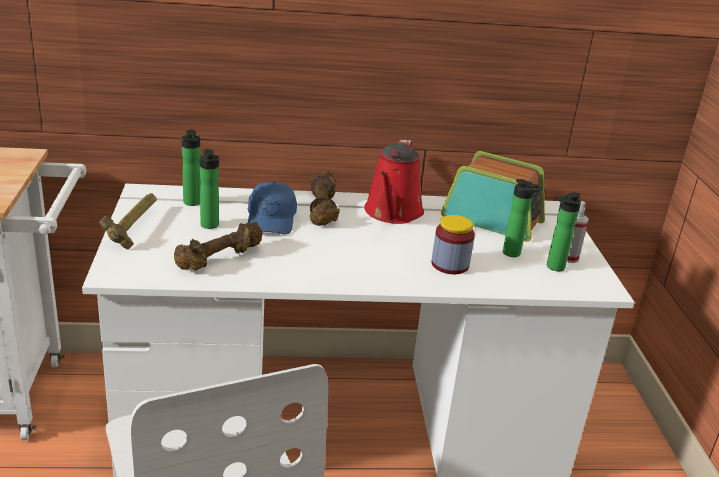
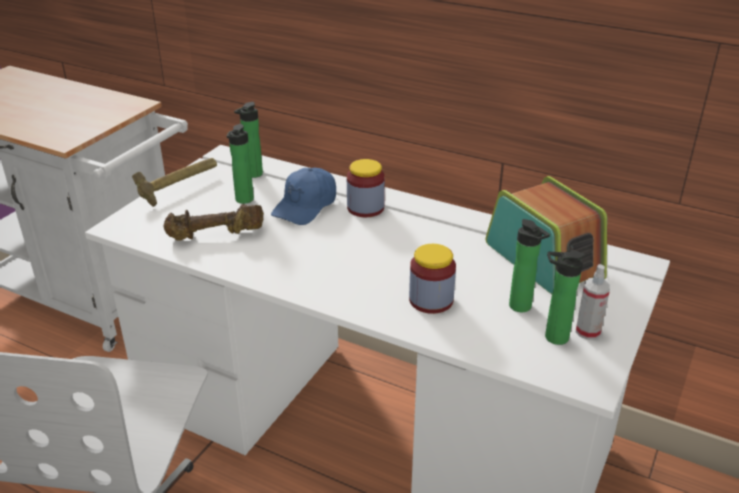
camera: 35 degrees right, 5 degrees up
(323, 210) = (365, 208): brown dumbbell -> jar
(392, 213) = (434, 227): red watering can -> none

